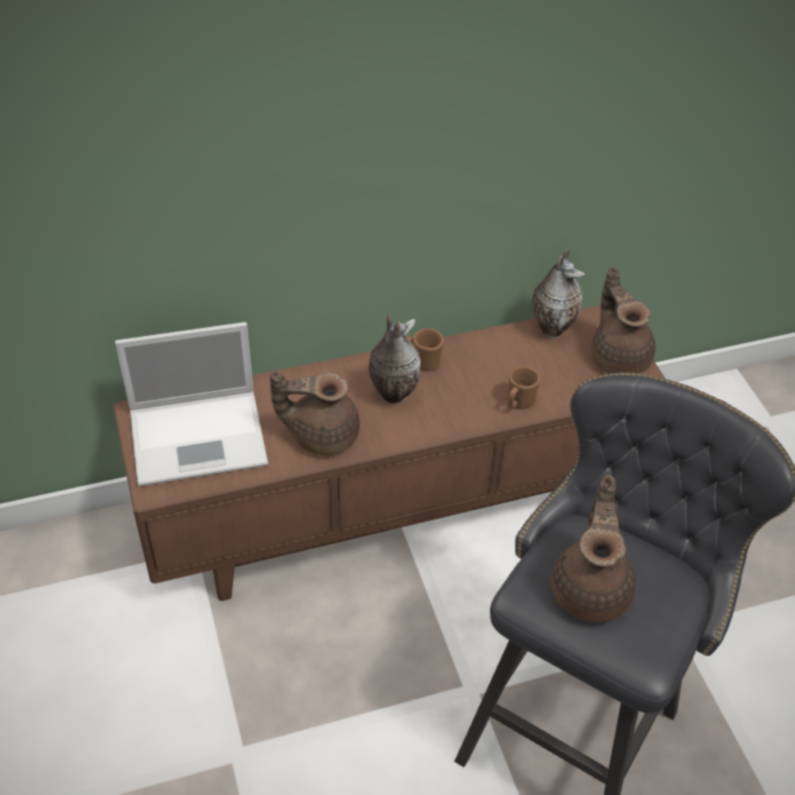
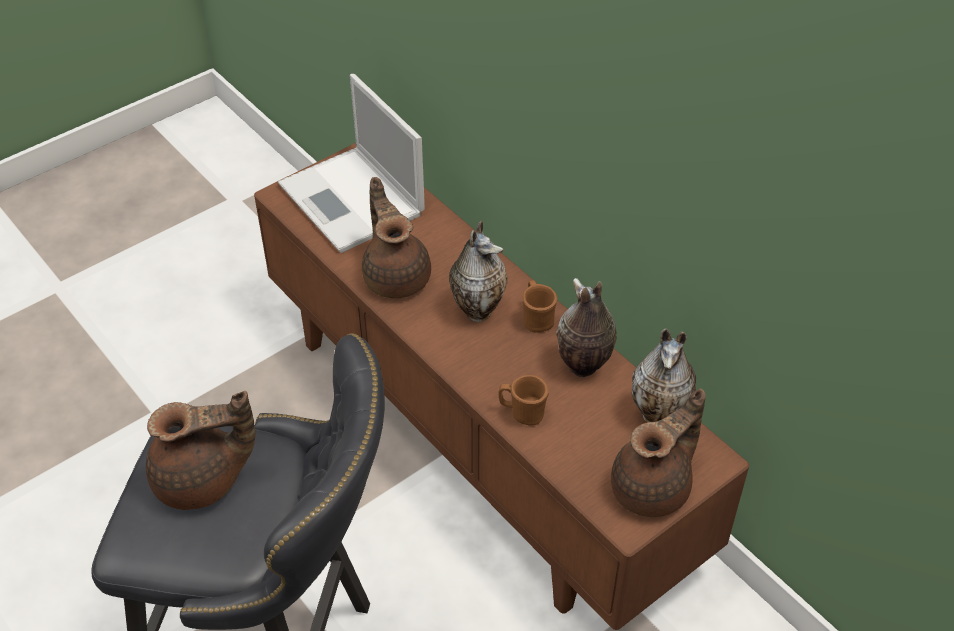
camera: 70 degrees right, 0 degrees up
(486, 353) = (582, 366): none -> vase

